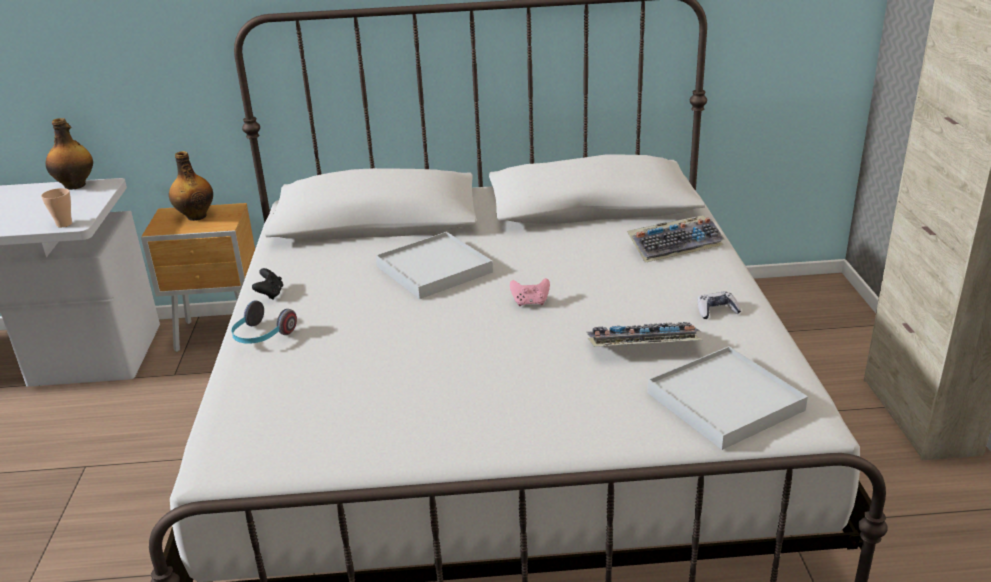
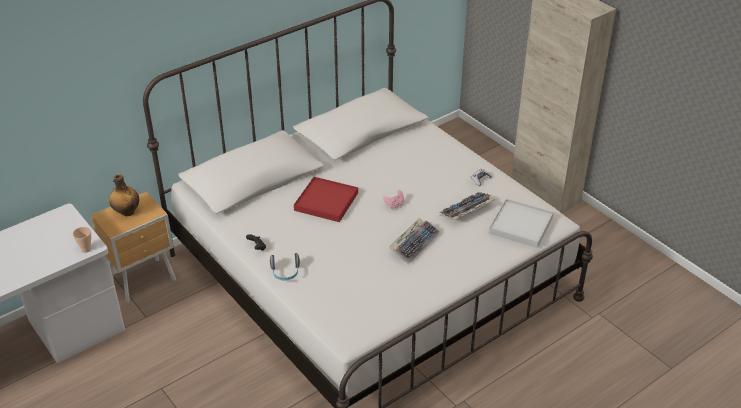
camera: 35 degrees left, 10 degrees up
(76, 185) = (44, 219): bottle -> none
(433, 269) = (326, 202): white tray -> red tray
(675, 245) = (429, 146): keyboard -> keyboard (414, 244)

